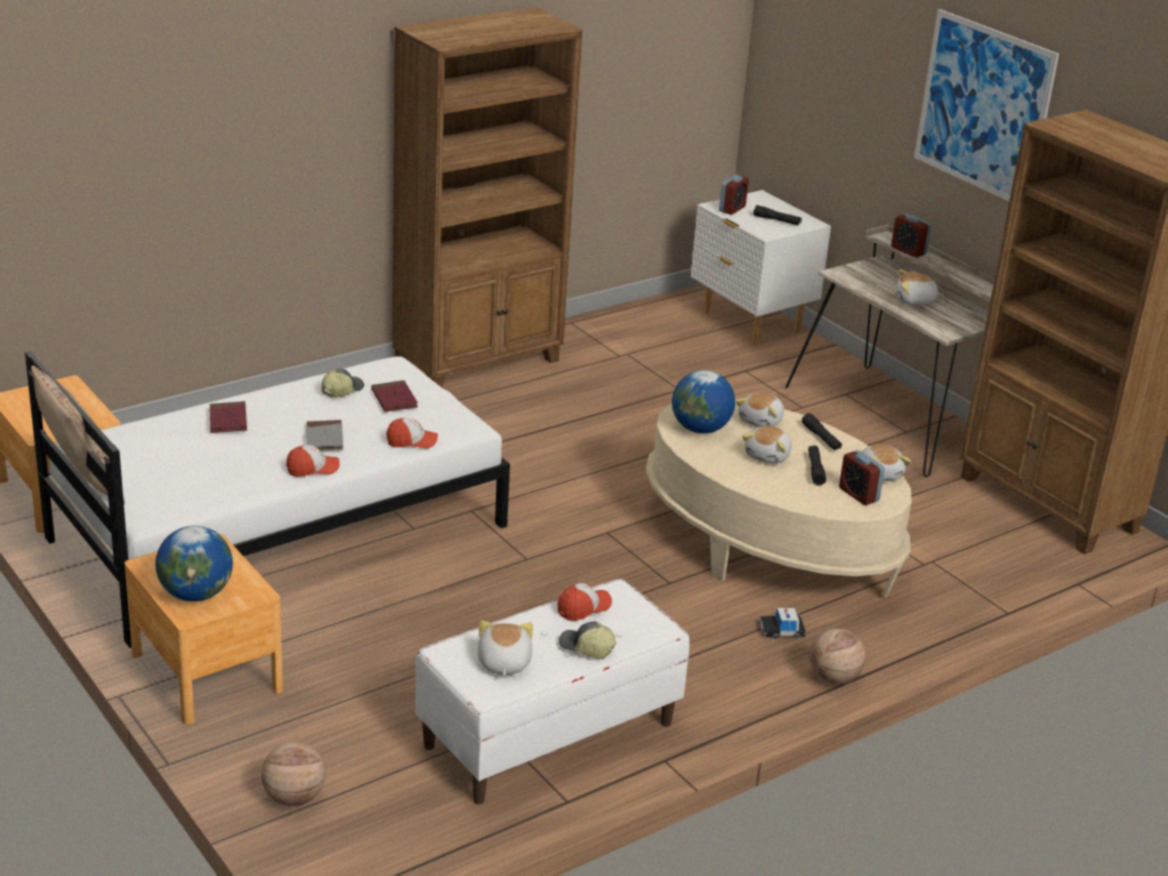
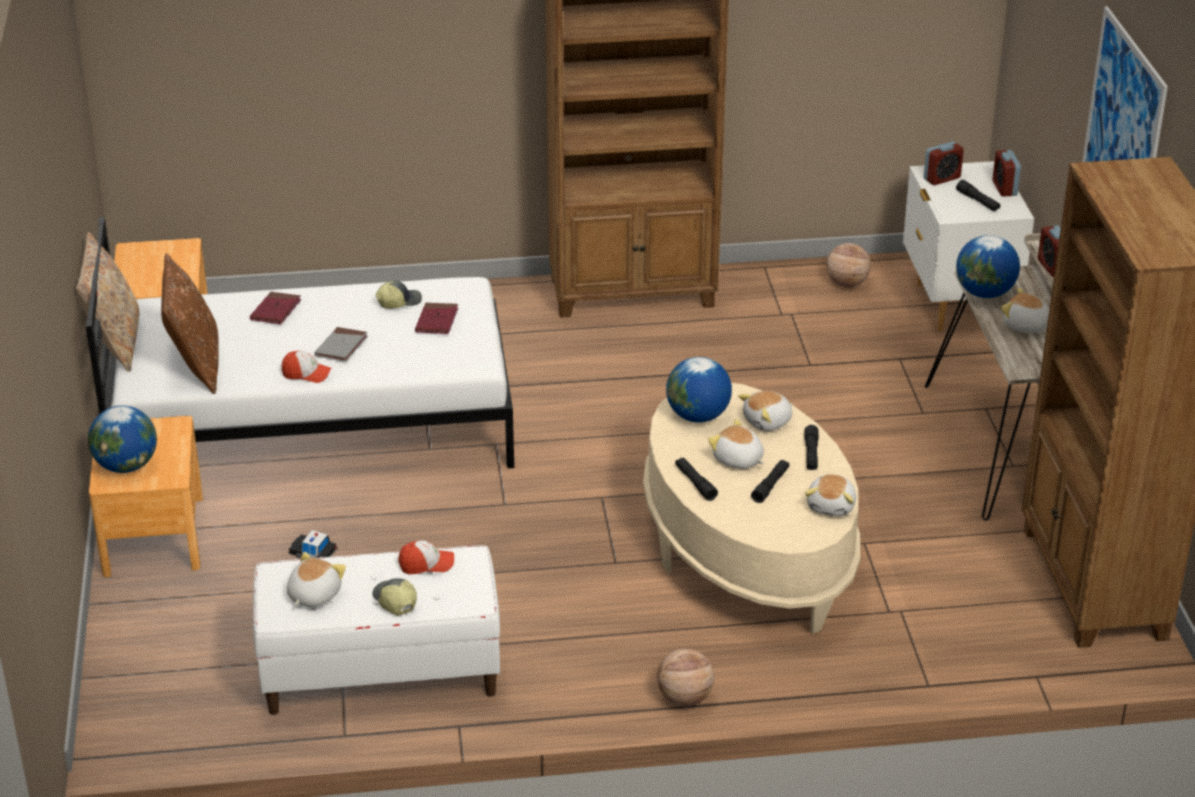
camera: 30 degrees right, 5 degrees up
(189, 484) = (195, 365): none -> brown pillow
(294, 798) = (134, 663): basketball -> basketball (847, 284)
(412, 441) = (413, 367): cap -> none
(753, 482) = (695, 483): none -> black flashlight
(768, 456) = (738, 460): plush toy -> plush toy turned 75 degrees clockwise
(781, 630) = (679, 638): toy car -> toy car (313, 552)
(858, 494) = (788, 522): alarm clock -> alarm clock (1004, 188)
(859, 283) = (984, 293): none -> globe

